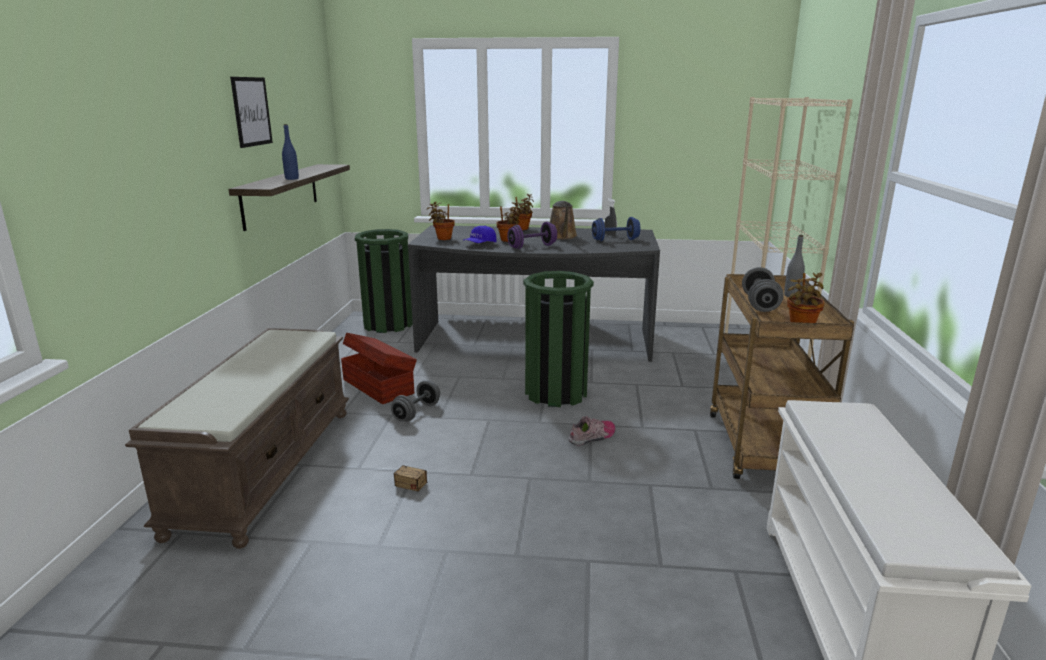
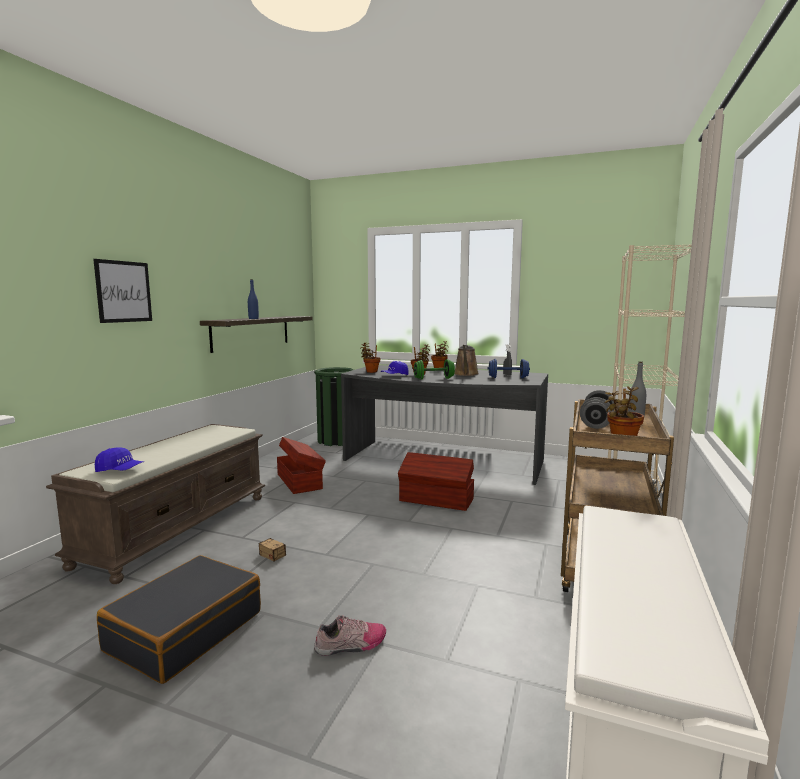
camera: 15 degrees right, 10 degrees down
(220, 412) = (120, 471): none -> blue cap
(251, 111) = (229, 270): picture -> picture (124, 291)
(371, 585) = (185, 630): none -> black suitcase
(416, 412) = (315, 503): grey dumbbell -> none
(532, 247) = (434, 378): purple dumbbell -> green dumbbell
(556, 393) = (436, 500): green trash can -> brown storage box
(593, 437) = (447, 538): shoe -> shoe (351, 645)

